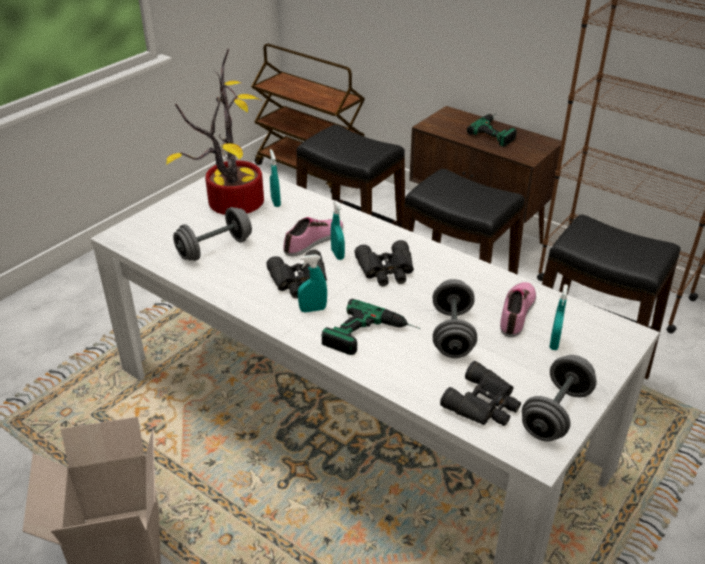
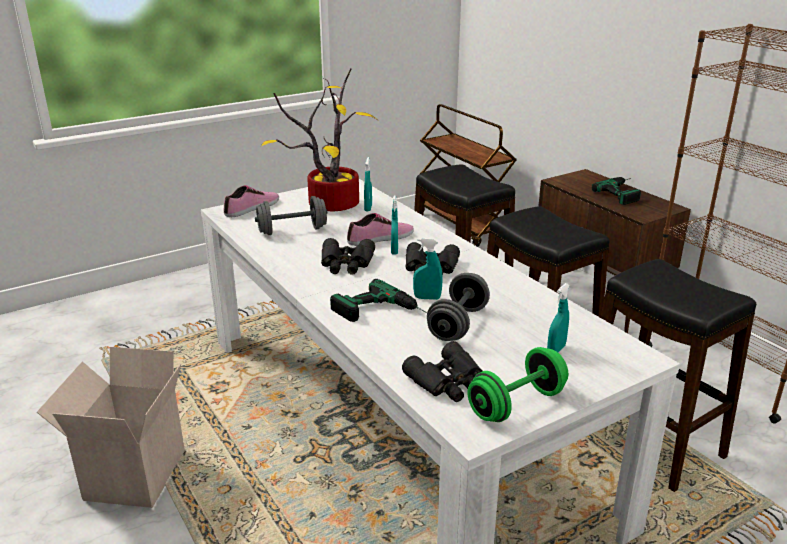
camera: 20 degrees right, 10 degrees down
(313, 309) = (342, 284): turquoise spray bottle -> turquoise spray bottle (427, 298)
(517, 313) = (535, 321): shoe -> shoe (252, 208)
(555, 413) = (516, 404): grey dumbbell -> green dumbbell

